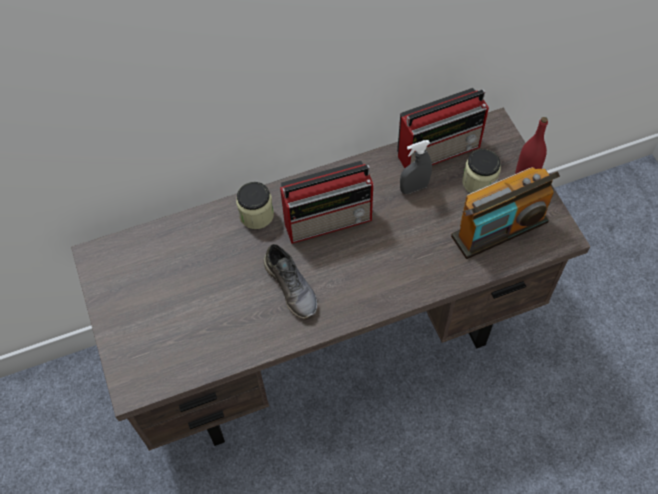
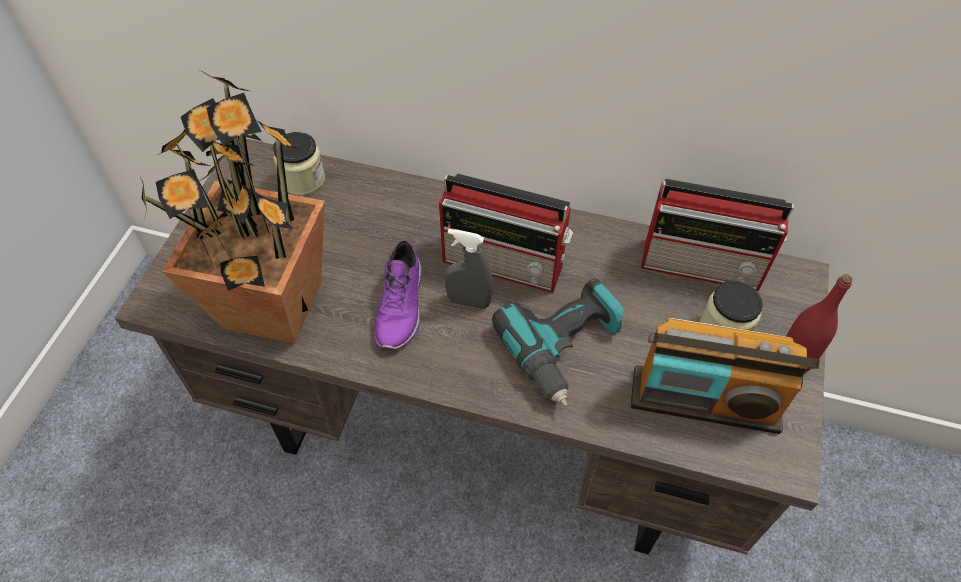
camera: 35 degrees right, 5 degrees down
(211, 340) = (271, 306): none -> potted plant
(256, 215) = (433, 211): jar -> jar (303, 179)
(292, 286) = (402, 306): grey shoe -> purple shoe
(405, 248) = (565, 347): none -> power drill
(414, 188) = (635, 288): grey spray bottle -> grey spray bottle (468, 302)

